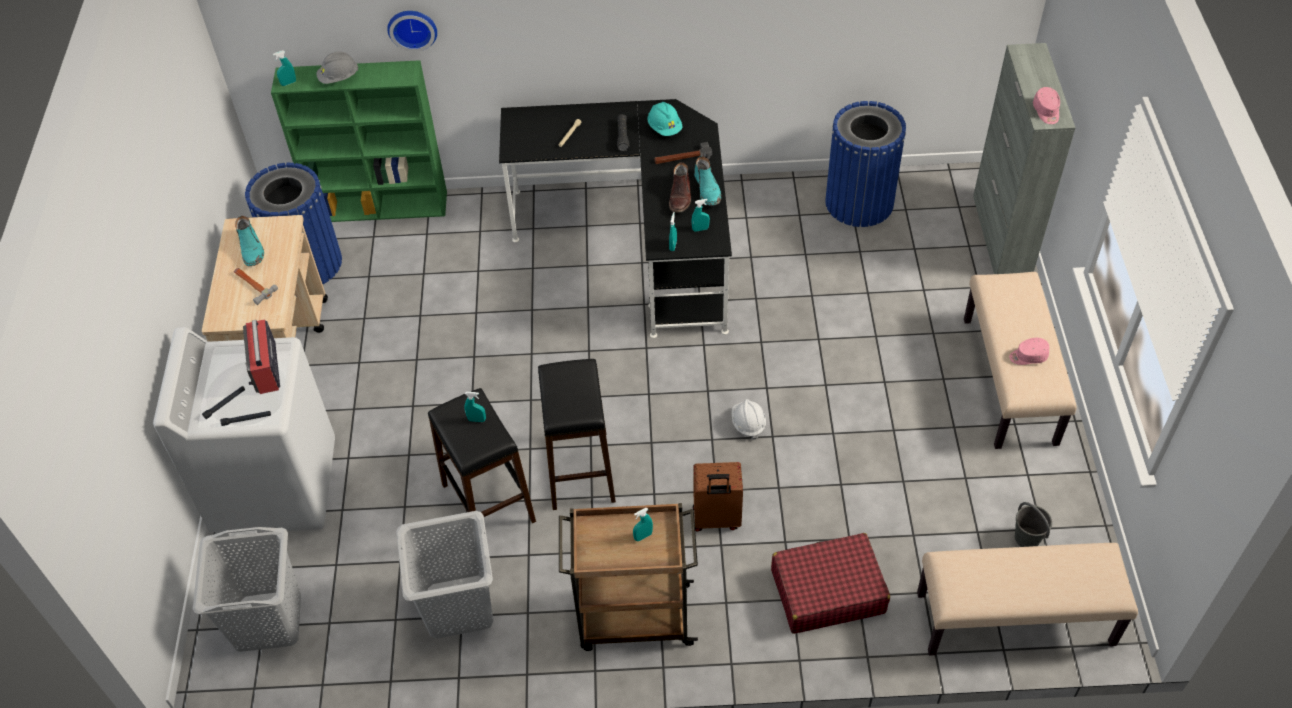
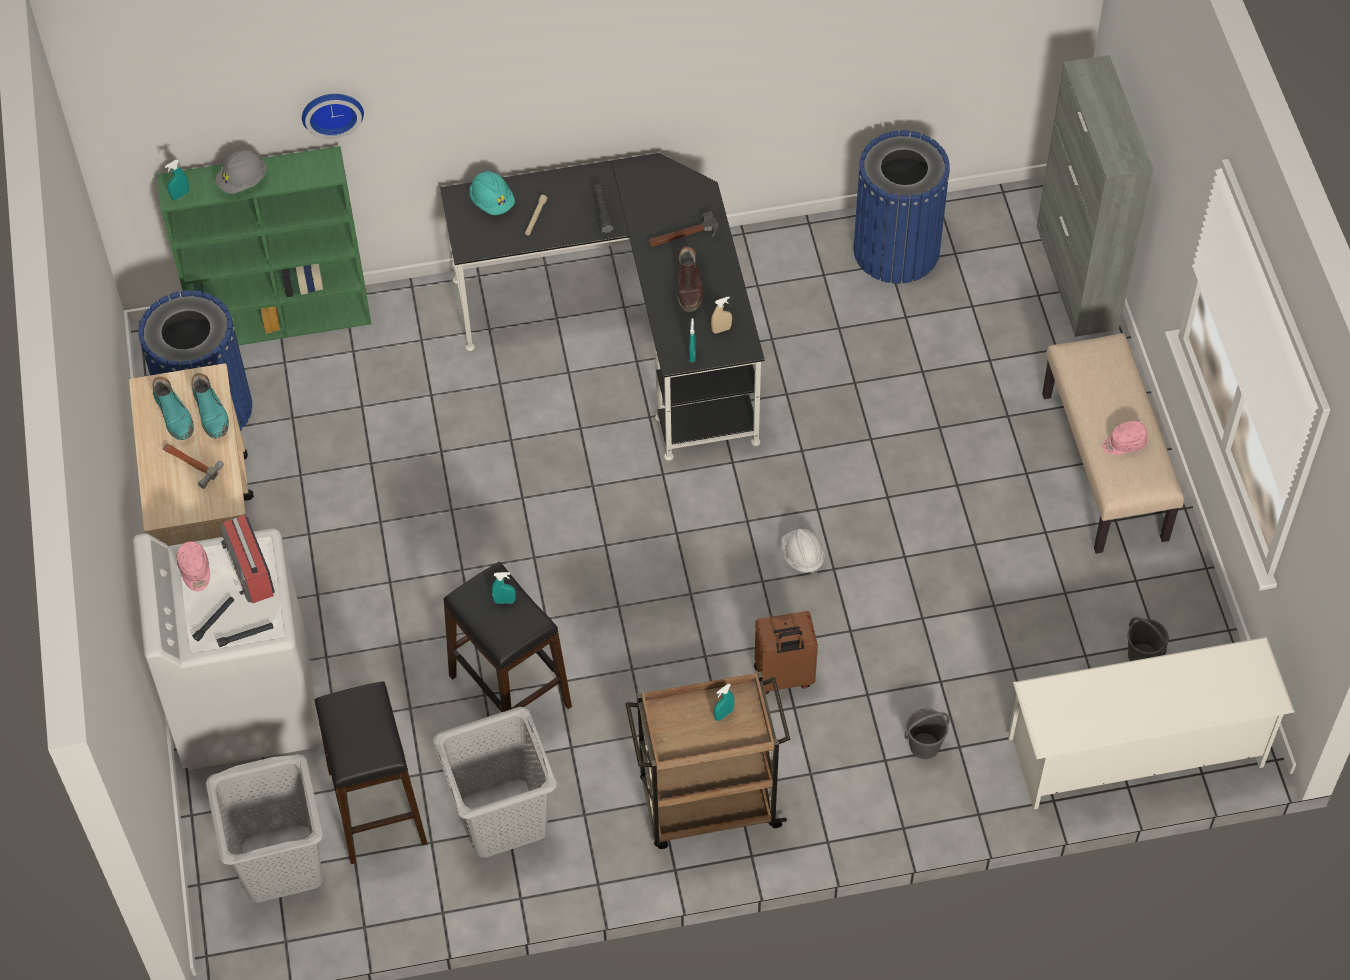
camera: 10 degrees left, 5 degrees up
(580, 470) = (612, 638): black stool -> black stool (378, 807)
(664, 128) = (653, 195): turquoise hard hat -> turquoise hard hat (492, 202)
(700, 229) = (721, 329): turquoise spray bottle -> beige spray bottle
(708, 189) = (721, 275): turquoise boot -> turquoise boot (212, 413)
(827, 591) = (924, 746): red suitcase -> grey bucket
(1014, 620) = (1136, 752): beige bench -> white shoe rack
(1046, 111) = (1118, 151): pink cap -> pink cap (195, 571)

